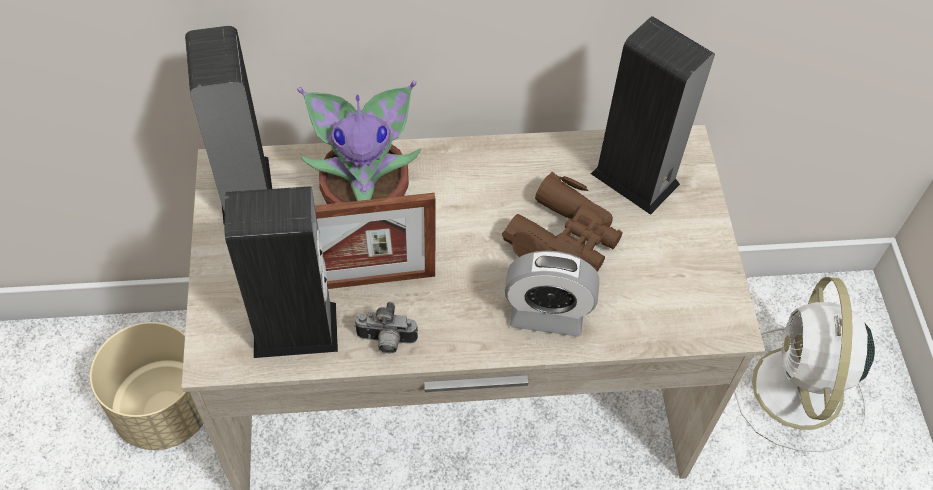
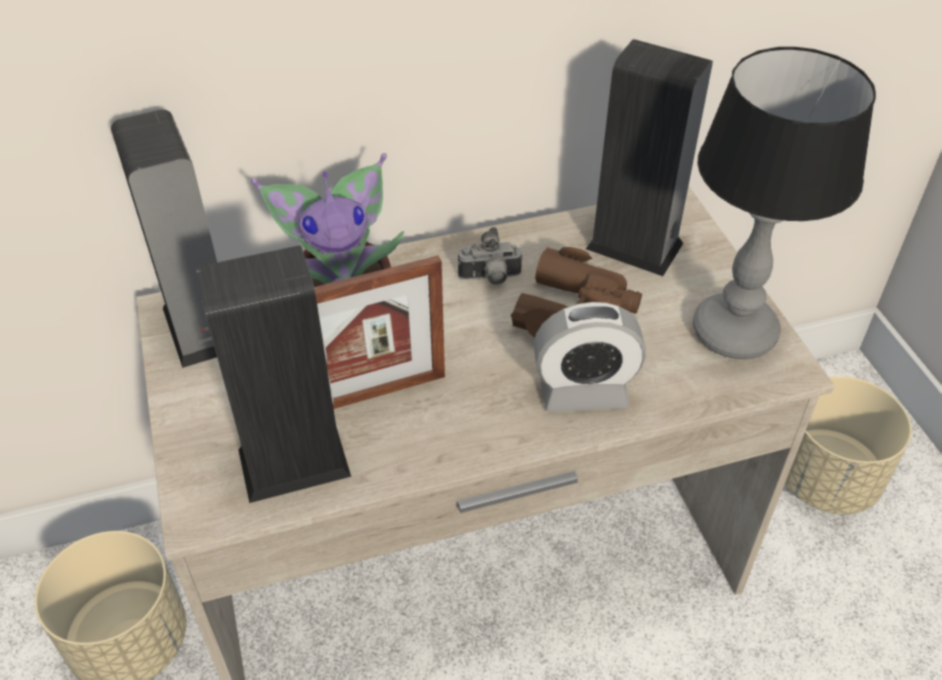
camera: 10 degrees left, 10 degrees down
(386, 341) = (406, 455): camera -> camera (490, 279)
(695, 281) = (733, 331): none -> table lamp
(797, 392) = (827, 480): white fan -> beige planter

